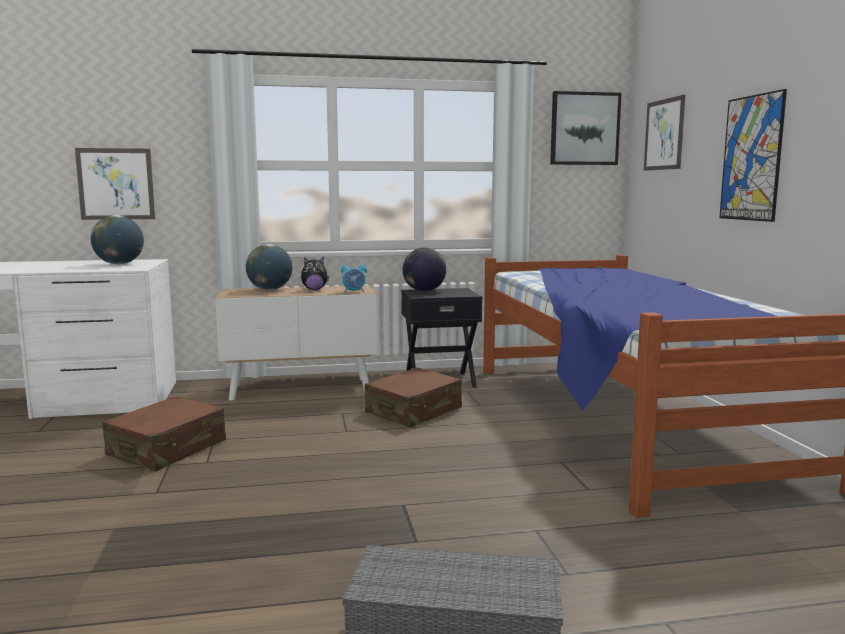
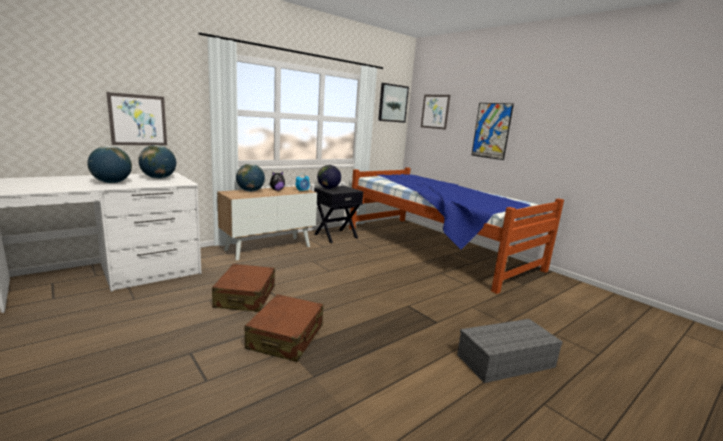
camera: 30 degrees left, 5 degrees up
(48, 267) = (112, 182): none -> globe
(414, 411) = (346, 255): brown suitcase -> brown suitcase (286, 337)

